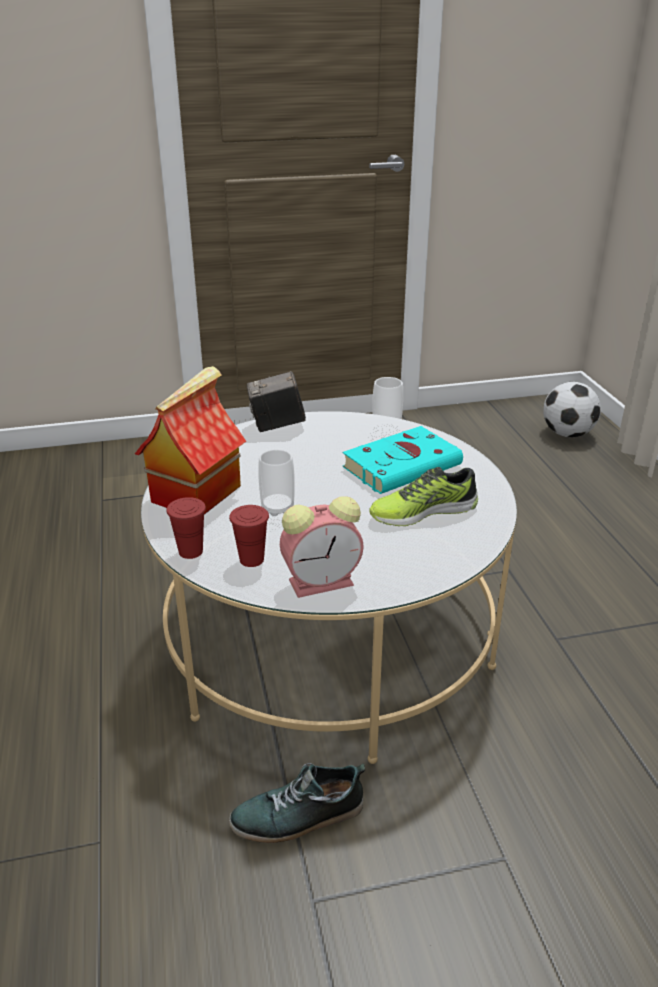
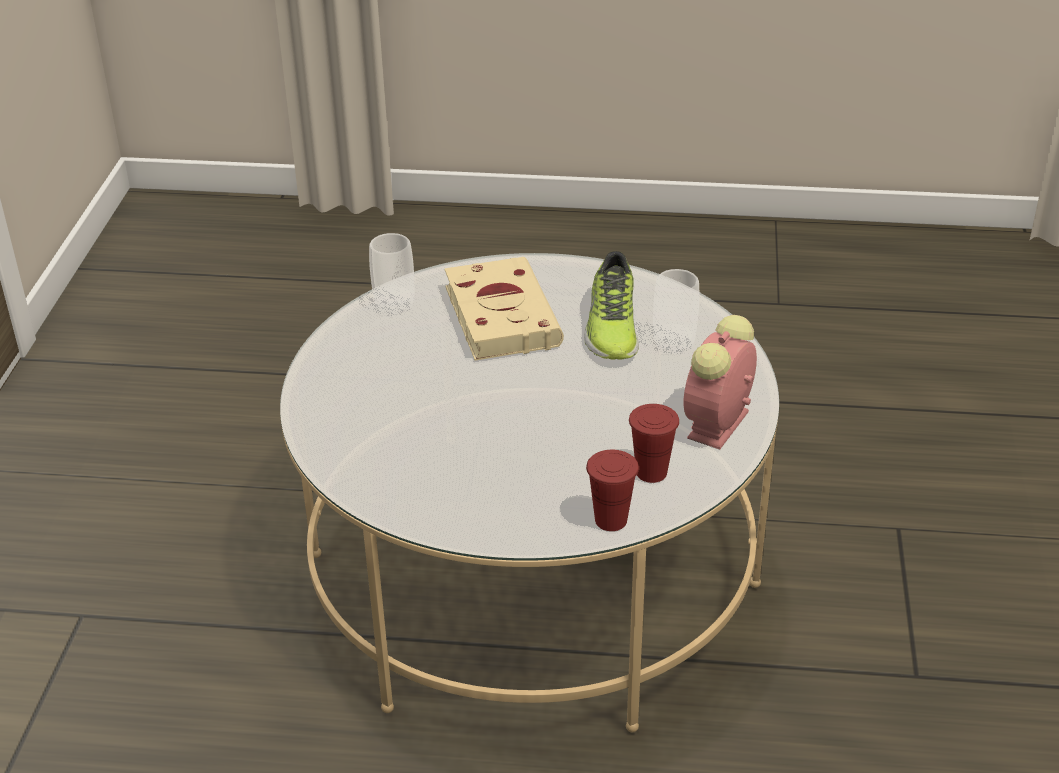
camera: 70 degrees left, 5 degrees up
(196, 493) = (466, 497): toy house -> none
(277, 425) = (317, 393): camera -> none
(277, 508) = (546, 432): cup -> cup (674, 342)
(298, 816) = (811, 663): shoe -> none
(323, 581) = (717, 426): alarm clock -> alarm clock turned 150 degrees counterclockwise
(404, 465) = (500, 314): turquoise book -> beige book
(567, 434) = (233, 236): football -> none

